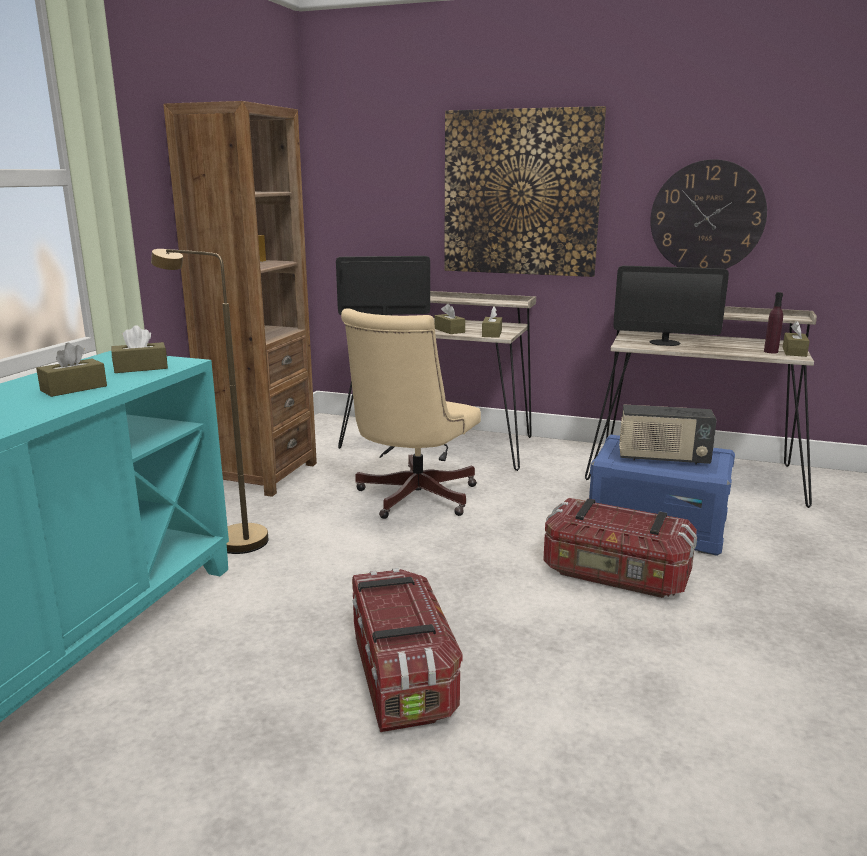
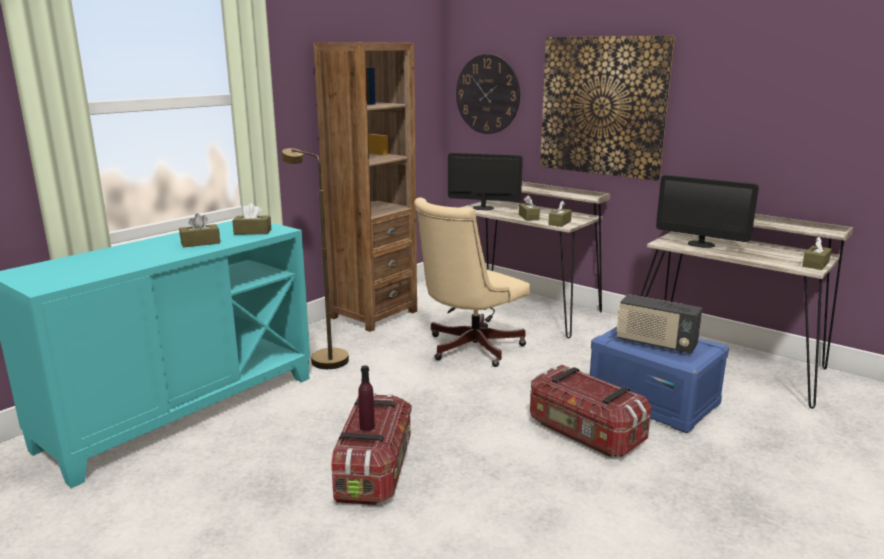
camera: 20 degrees right, 0 degrees up
(707, 217) = (759, 135): wall clock -> wall clock (487, 94)
(770, 351) = (792, 262): purple bottle -> purple bottle (367, 427)

